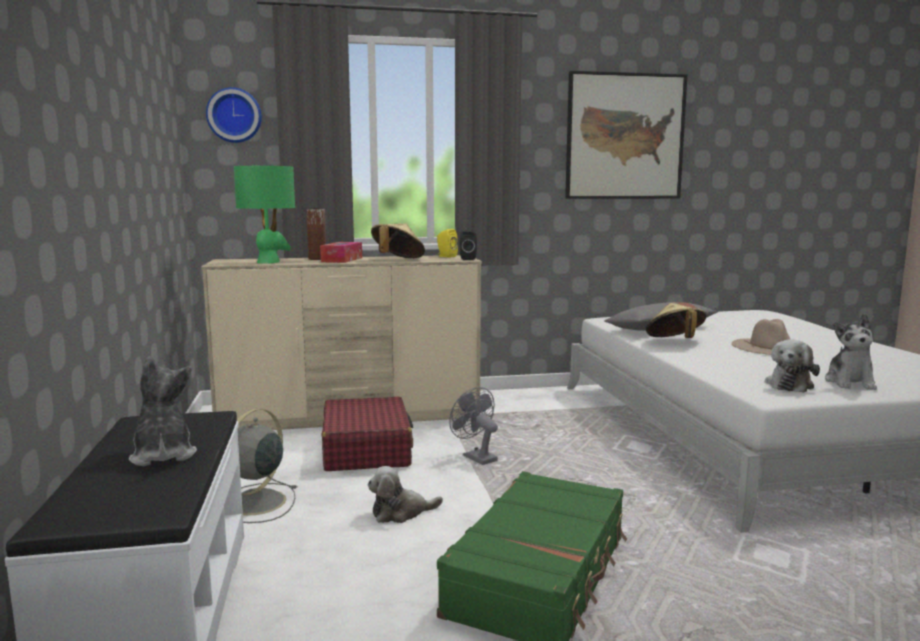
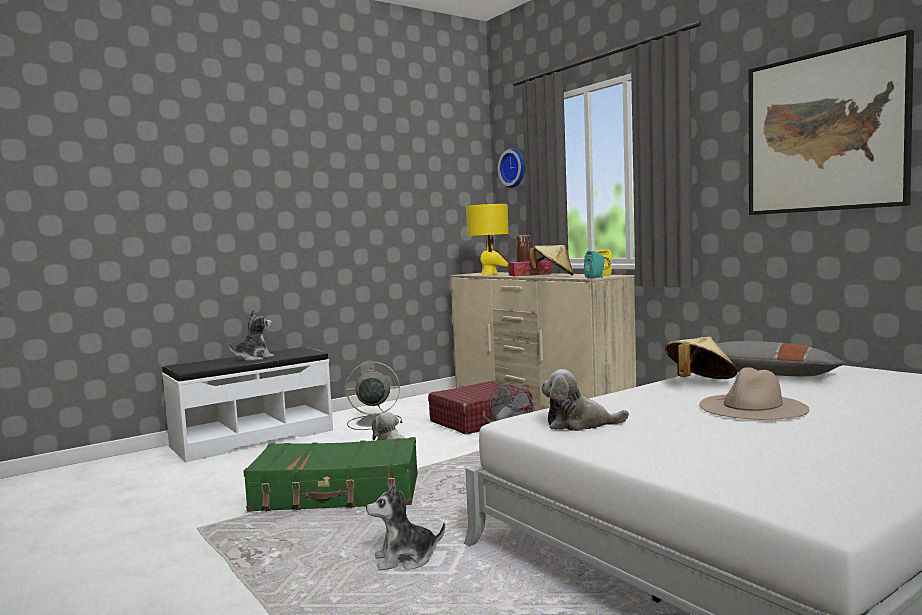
camera: 65 degrees right, 5 degrees down
(268, 262) = (489, 274): green table lamp -> yellow table lamp
(467, 259) = (595, 277): black speaker -> turquoise speaker
(850, 382) = (635, 442): plush toy -> plush toy (405, 559)

